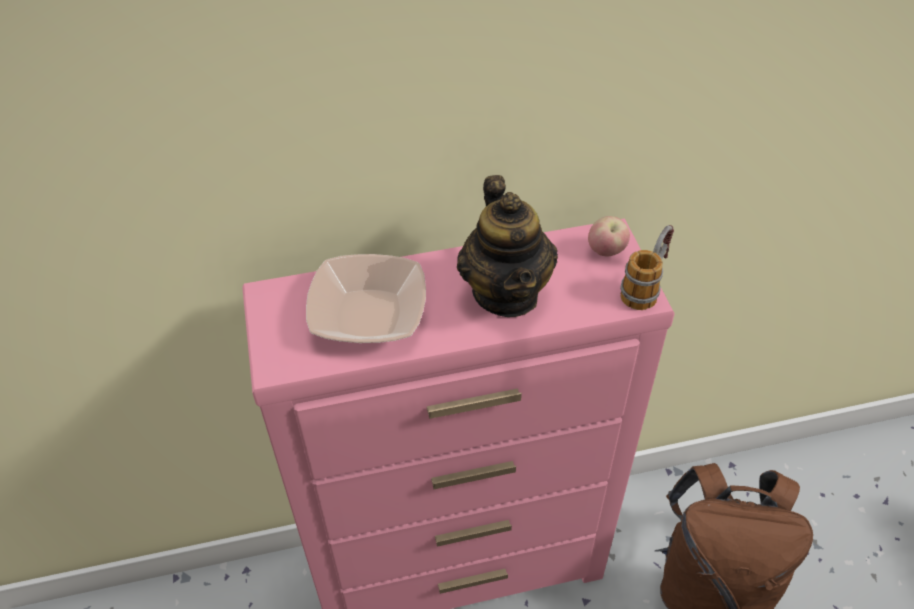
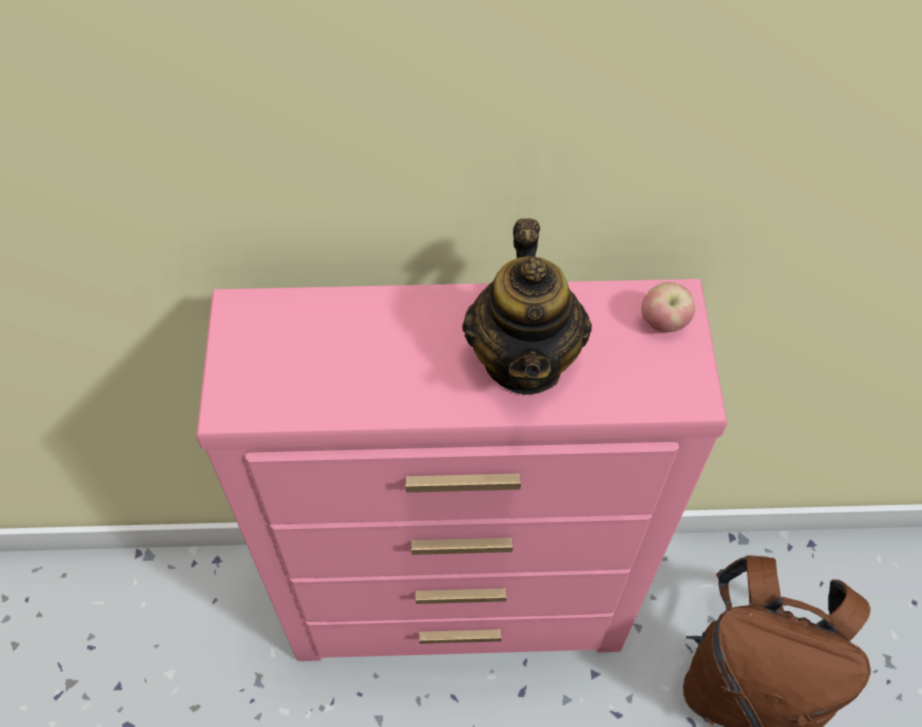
camera: 10 degrees right, 10 degrees up
(368, 314) = (352, 358): bowl -> none
(646, 286) = (701, 381): mug -> none

